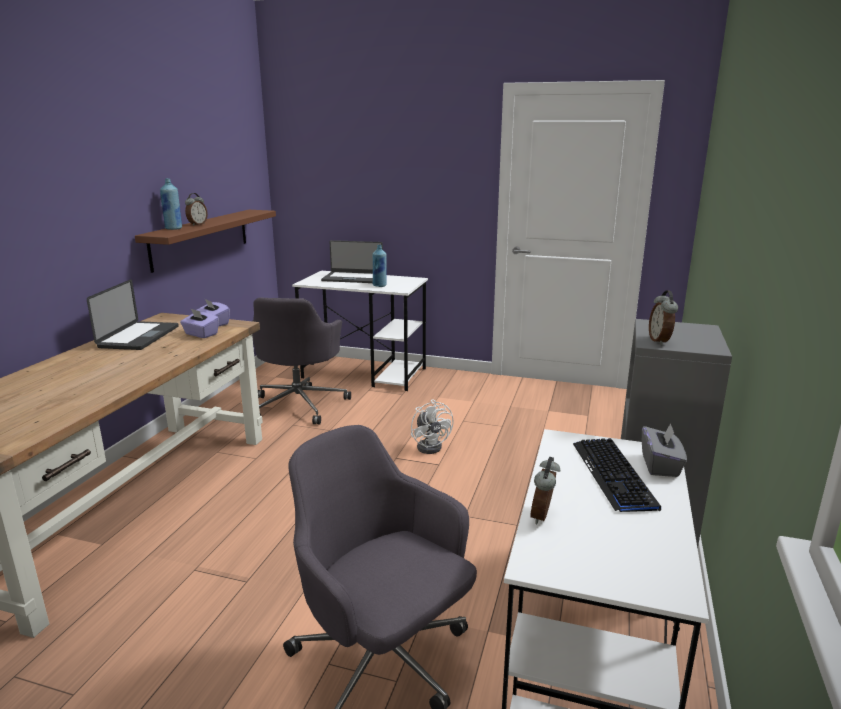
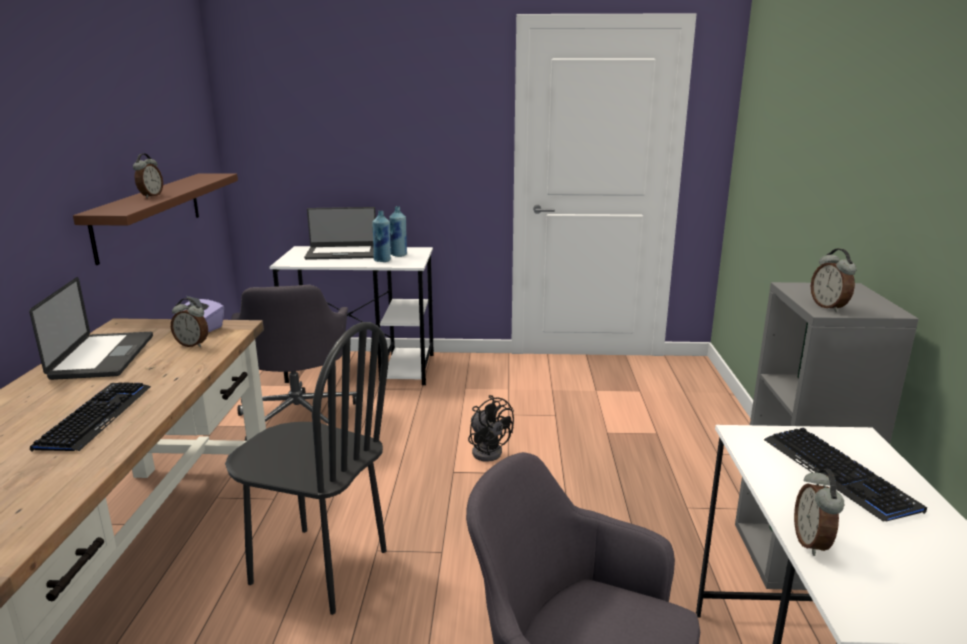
camera: 15 degrees left, 0 degrees up
(111, 374) = (96, 417): none -> keyboard
(173, 228) = (122, 203): blue bottle -> blue bottle (399, 255)
(201, 334) = (193, 345): purple tissue box -> alarm clock
(265, 509) = (318, 567): none -> black chair
(431, 445) = (488, 450): white fan -> black fan
(660, 465) = (874, 453): grey tissue box -> none

